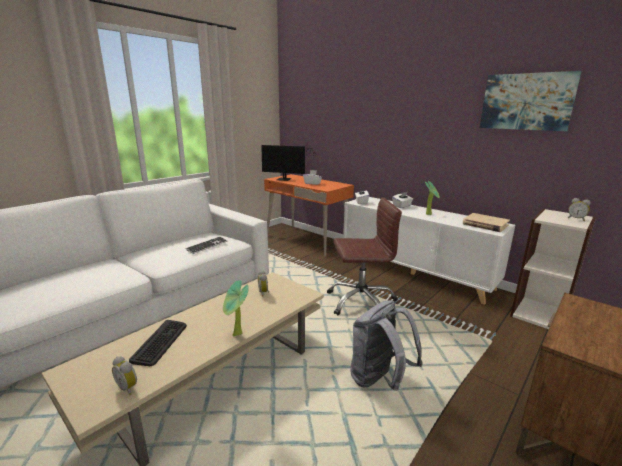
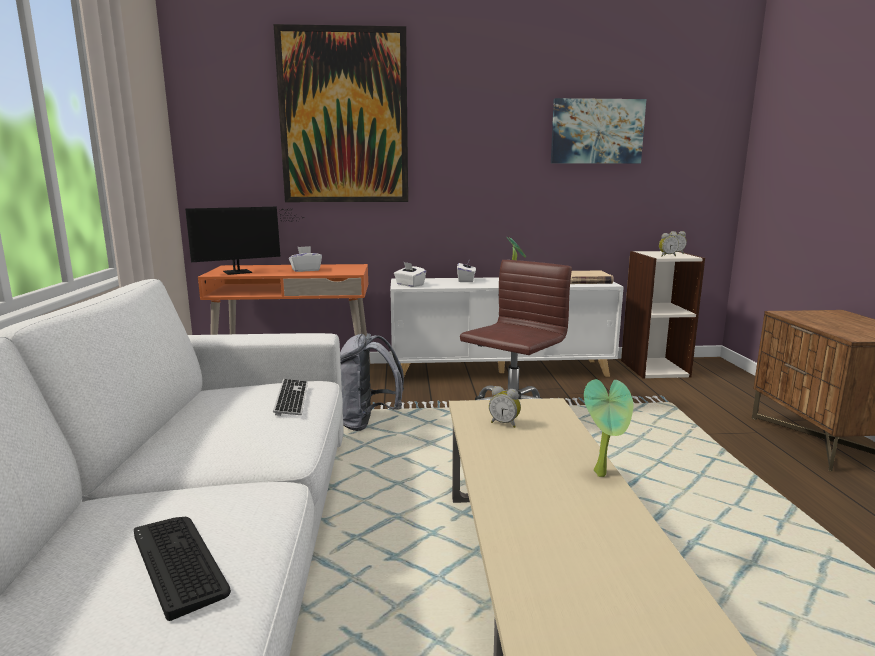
camera: 45 degrees left, 5 degrees down
(129, 387) = (667, 594): alarm clock -> alarm clock (667, 256)
(160, 342) = (552, 533): keyboard -> keyboard (179, 563)
(350, 94) = (344, 117): none -> picture
(379, 380) = (674, 478): grey backpack -> grey backpack (367, 423)

